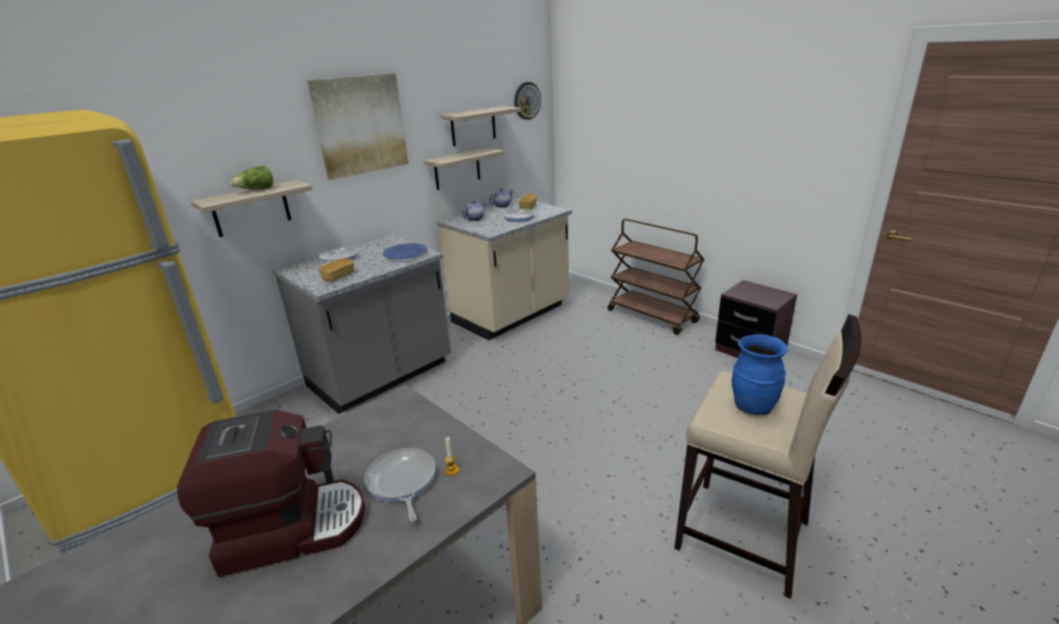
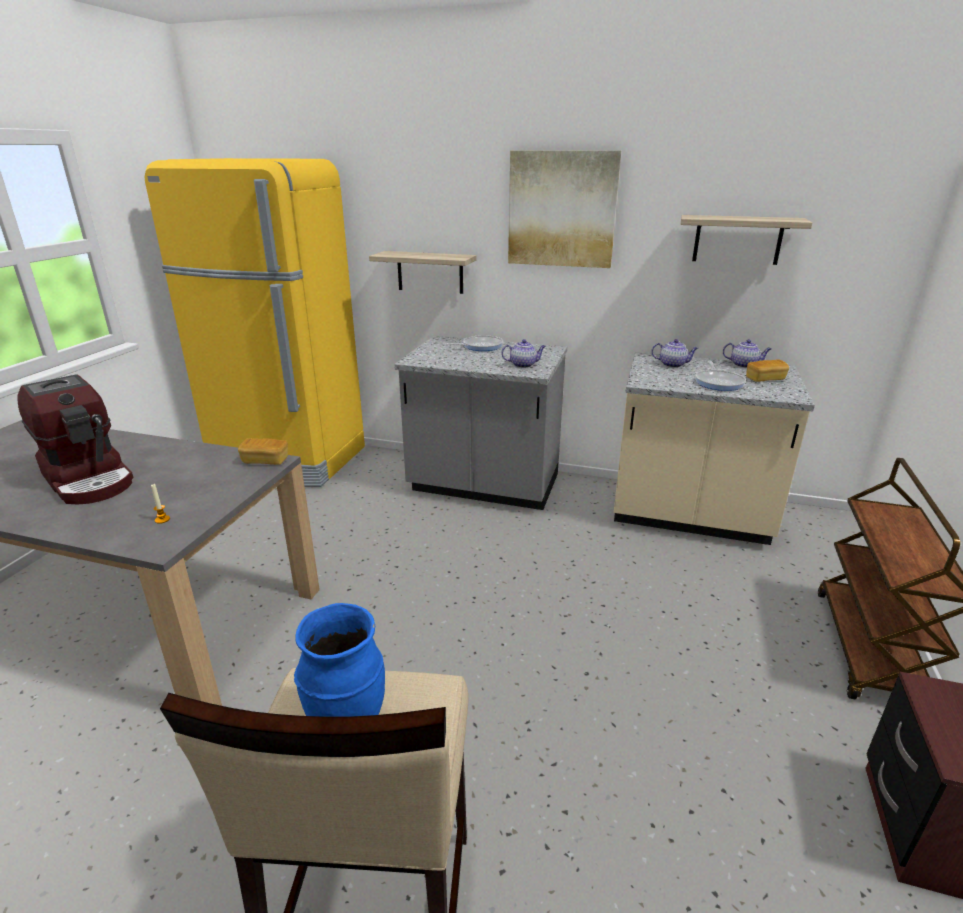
camera: 60 degrees right, 0 degrees up
(256, 190) = (430, 254): lettuce -> none
(338, 277) = (440, 358): bread -> bread (265, 461)
(402, 482) = (144, 502): frying pan -> none
(405, 254) = (523, 365): blue plate -> teapot
(457, 169) = (690, 293): shelf -> none
(527, 101) = (869, 217): wall clock -> none

